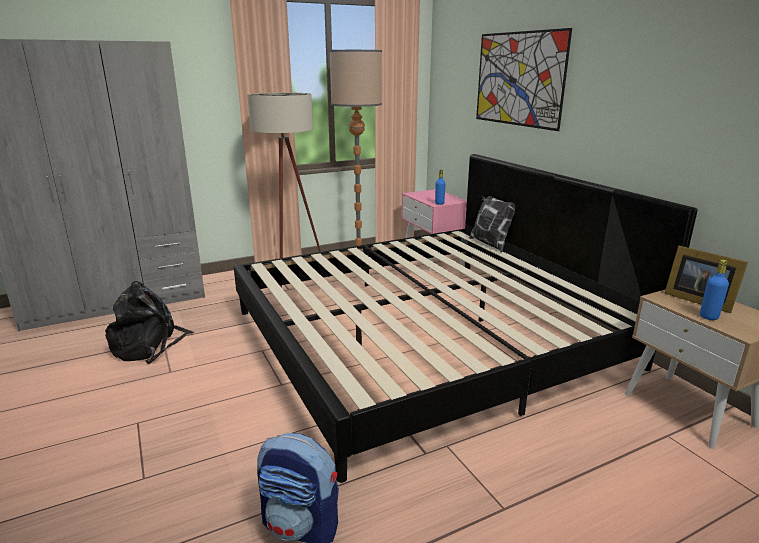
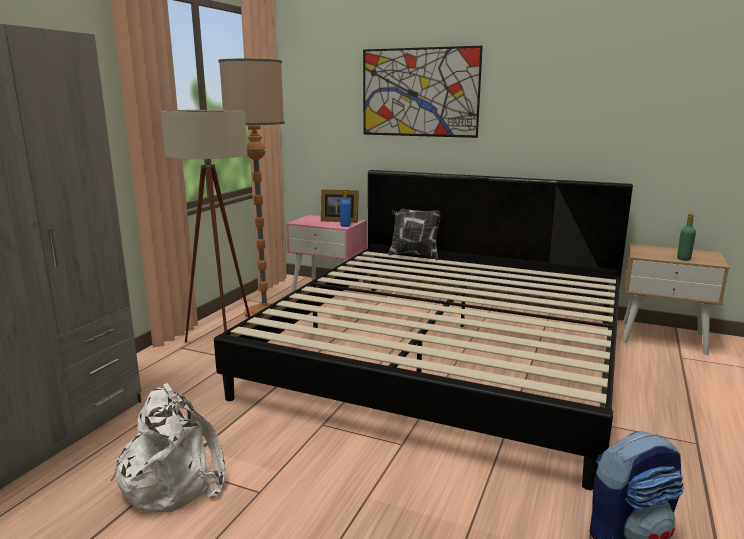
camera: 40 degrees left, 5 degrees down
(150, 346) = (173, 480): black backpack -> white backpack
(697, 300) = (657, 251): picture frame -> picture frame (338, 220)
(708, 317) = (683, 259): blue bottle -> green bottle

